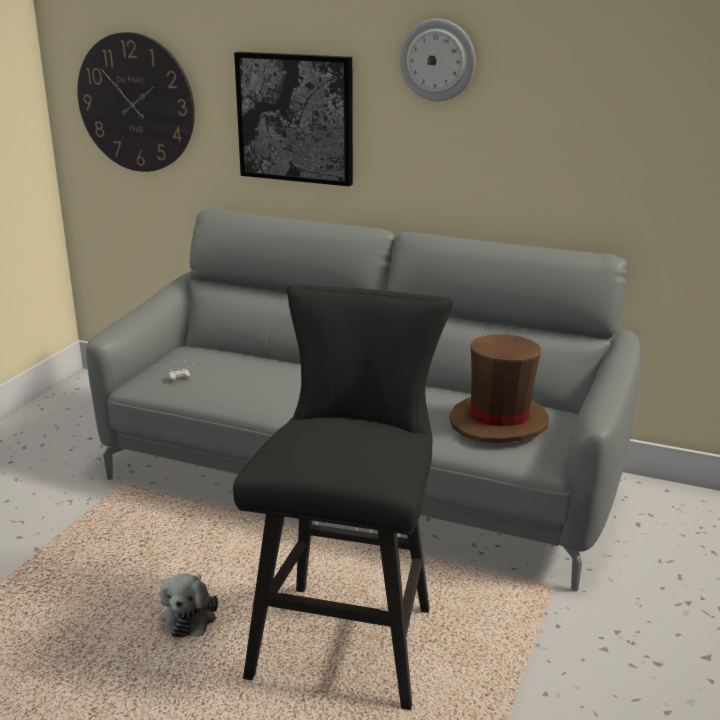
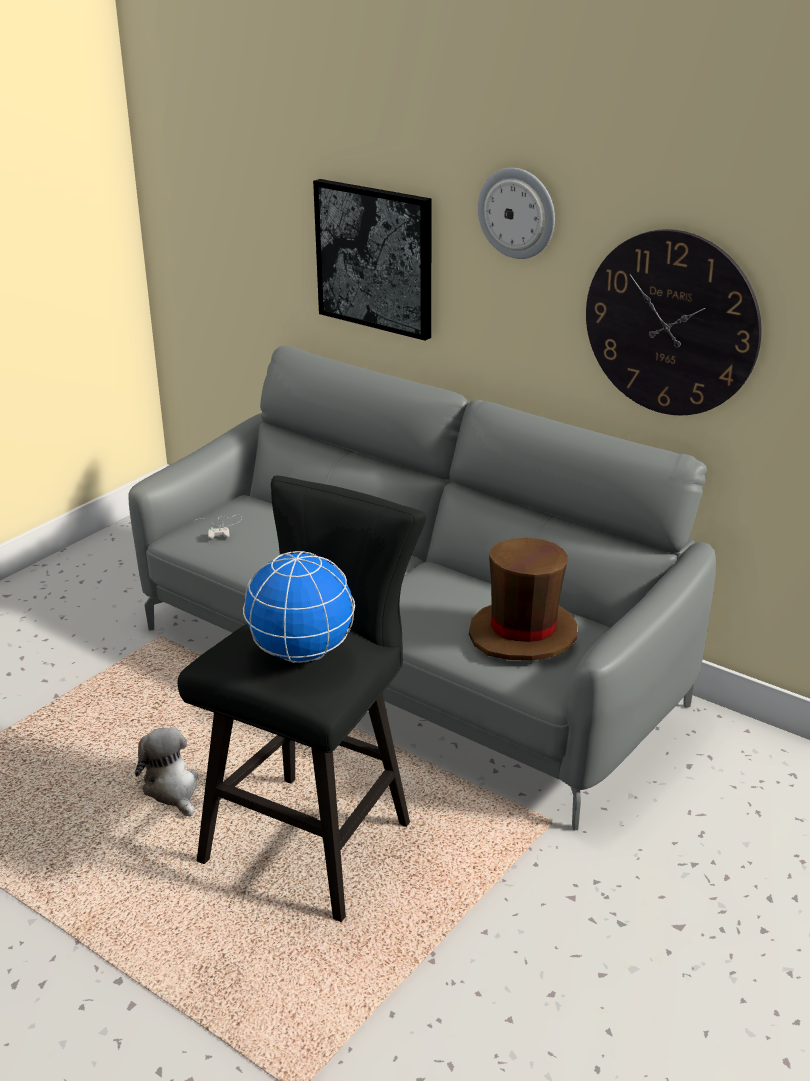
camera: 15 degrees right, 5 degrees up
(136, 103) = (221, 221): wall clock -> wall clock (671, 324)
(189, 616) = (172, 789): plush toy -> plush toy turned 135 degrees clockwise
(354, 445) = (300, 653): none -> globe

